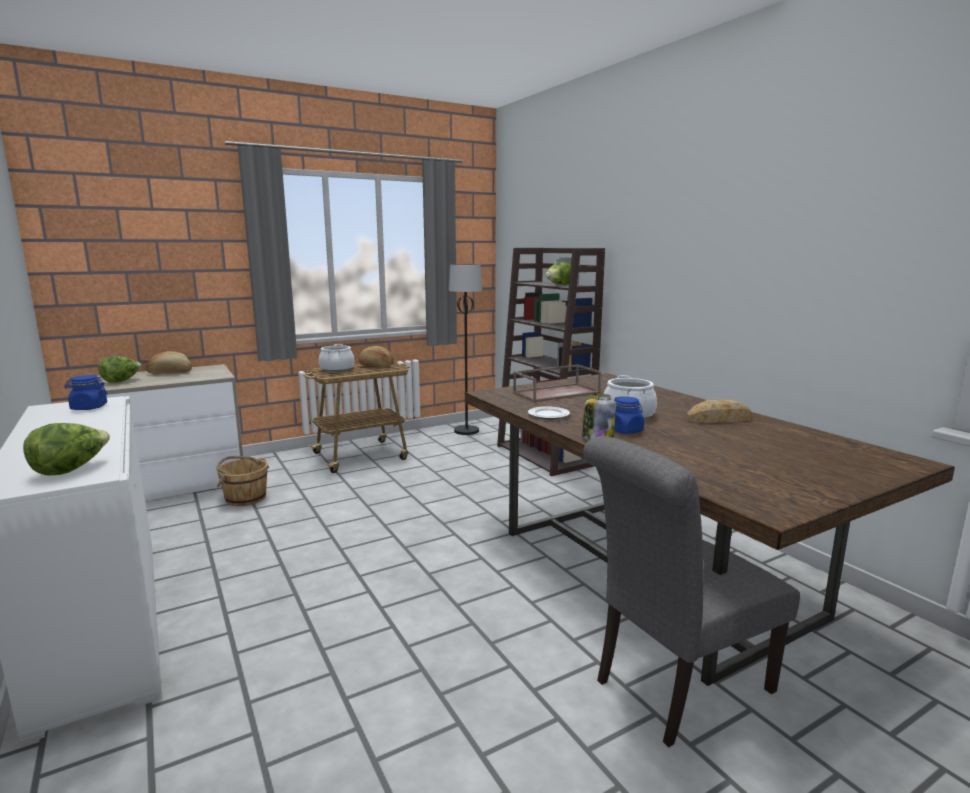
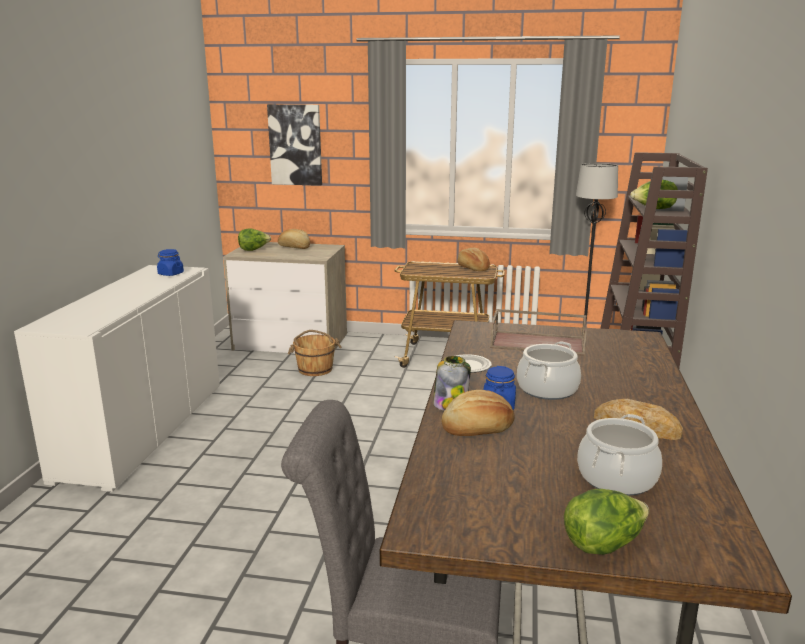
camera: 40 degrees right, 5 degrees up
(71, 469) = (82, 321): lettuce -> lettuce (603, 544)
(150, 257) = (295, 145): none -> picture
(337, 369) = (432, 266): cooking pot -> cooking pot (617, 478)
(649, 446) = (478, 429): none -> bread

